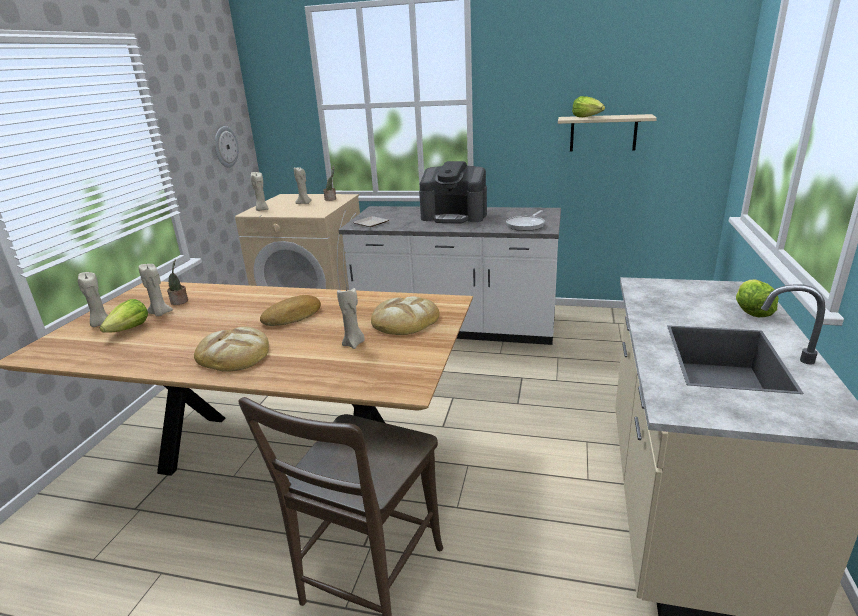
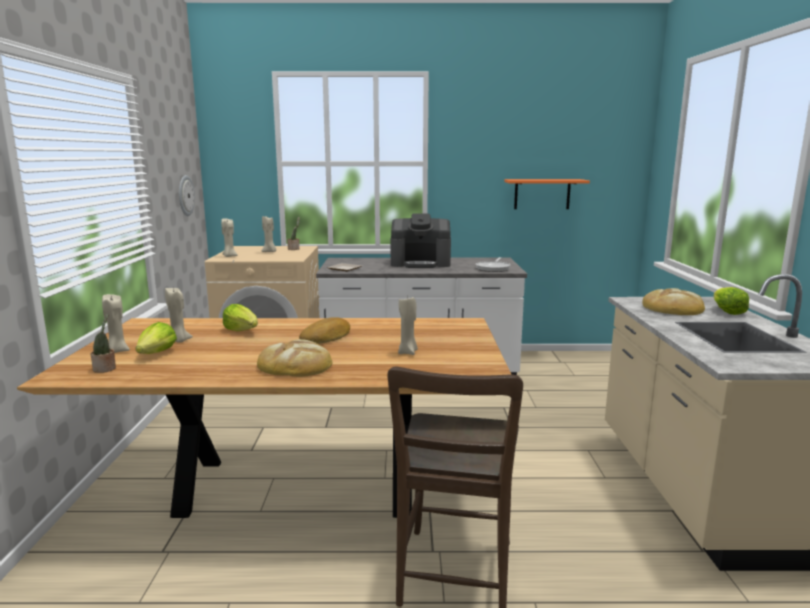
camera: 15 degrees left, 10 degrees down
(180, 302) = (191, 332): potted plant -> potted plant (105, 369)
(404, 320) = (439, 335): bread -> bread (673, 308)
(587, 117) = (531, 179): lettuce -> lettuce (242, 330)
(603, 133) = (542, 194): beige shelf -> orange shelf

